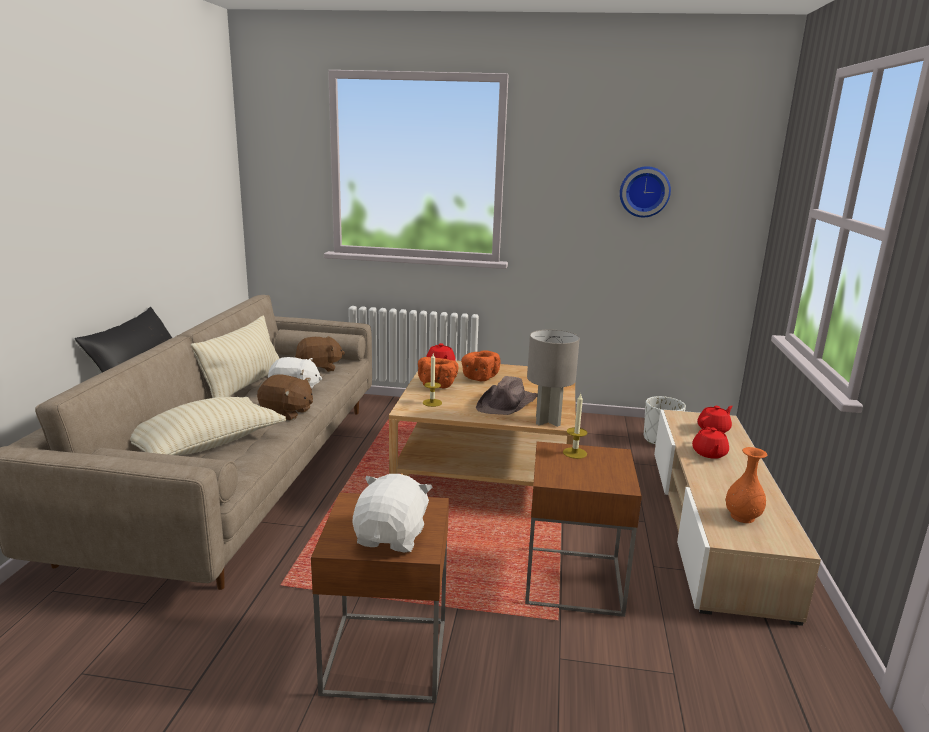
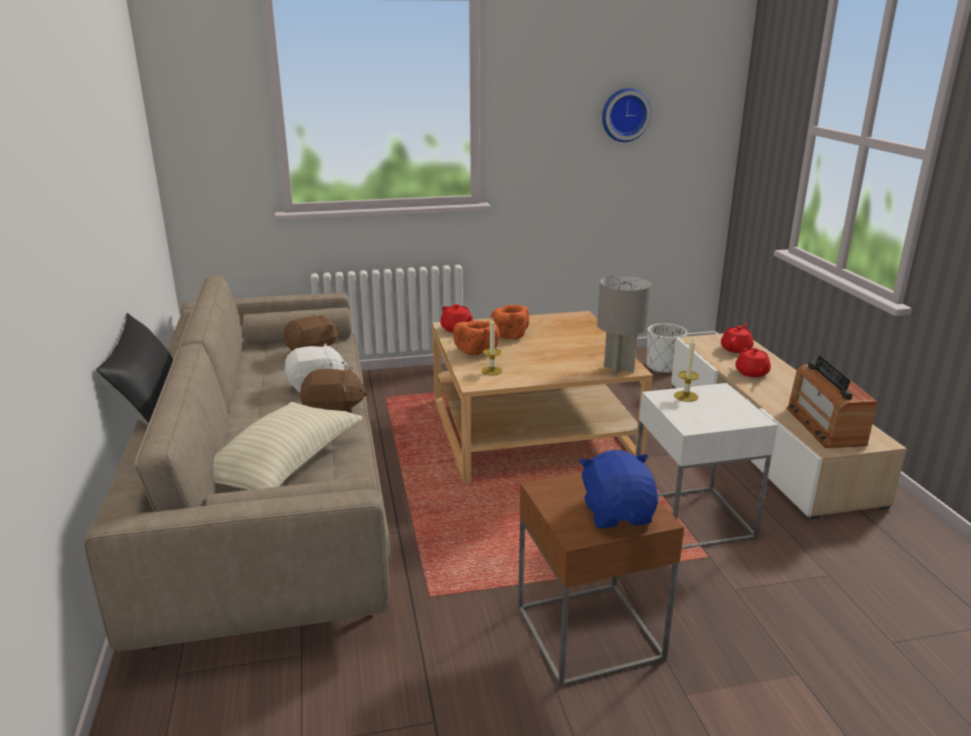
camera: 20 degrees left, 5 degrees up
(244, 387) = (250, 391): beige pillow -> none
(392, 537) = (617, 513): white plush toy -> blue plush toy
(508, 404) = (565, 358): brown hat -> none
(573, 580) = (692, 518): brown side table -> white side table
(742, 517) = (825, 426): orange vase -> radio

